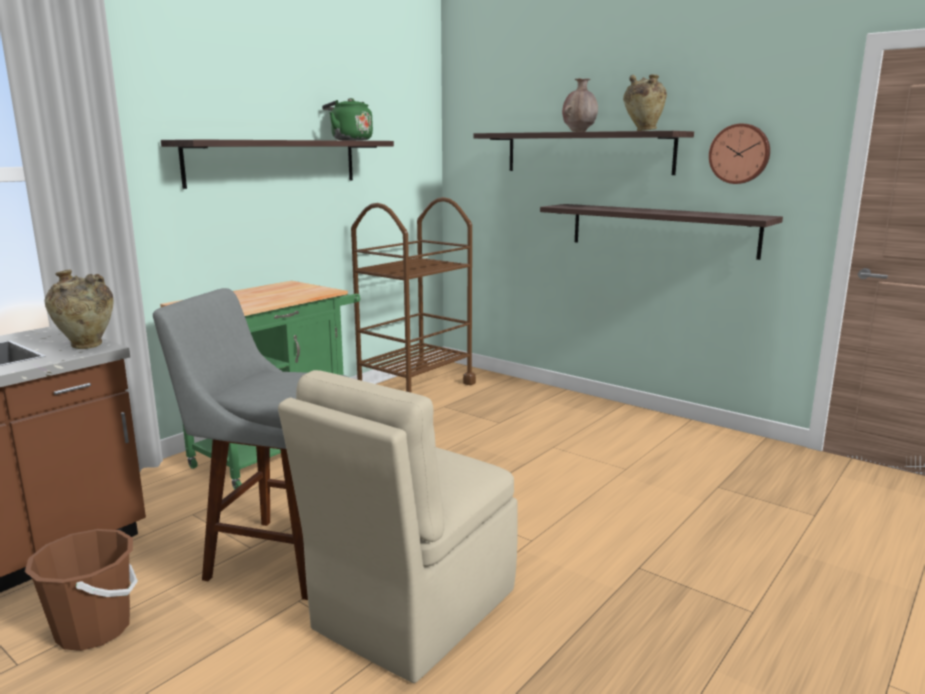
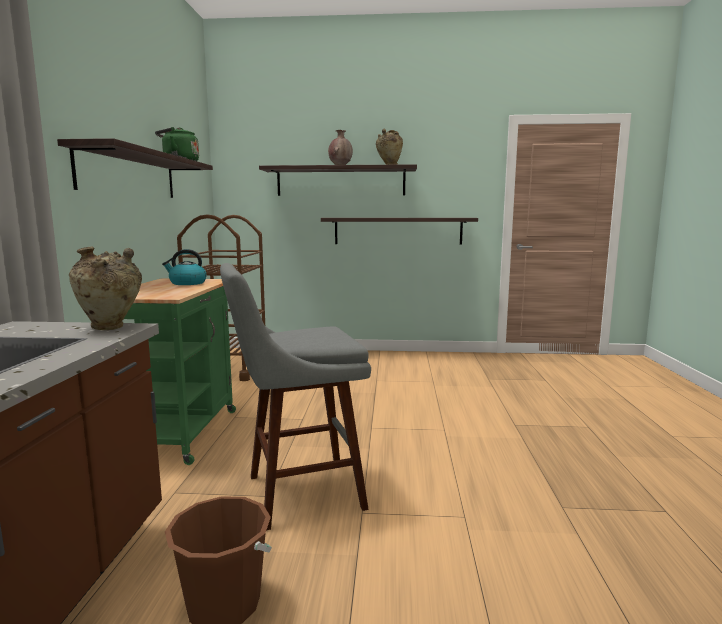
camera: 35 degrees left, 5 degrees down
(287, 292) = (187, 283): none -> kettle
(412, 611) = (442, 489): beige chair -> none
(740, 154) = (445, 181): wall clock -> none

